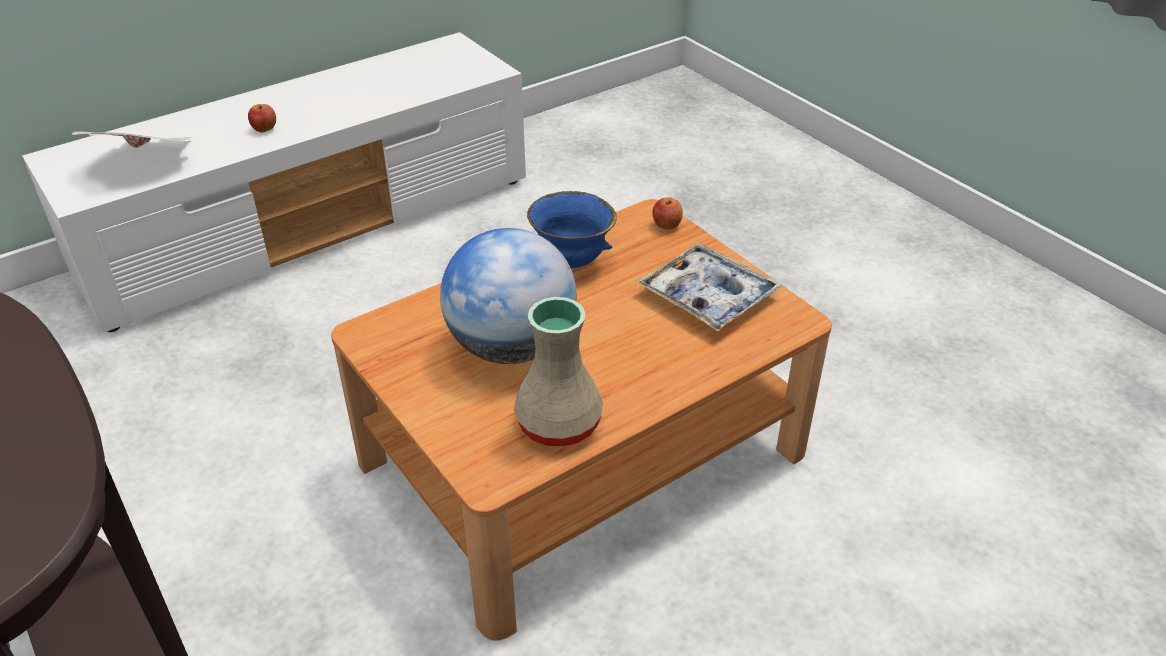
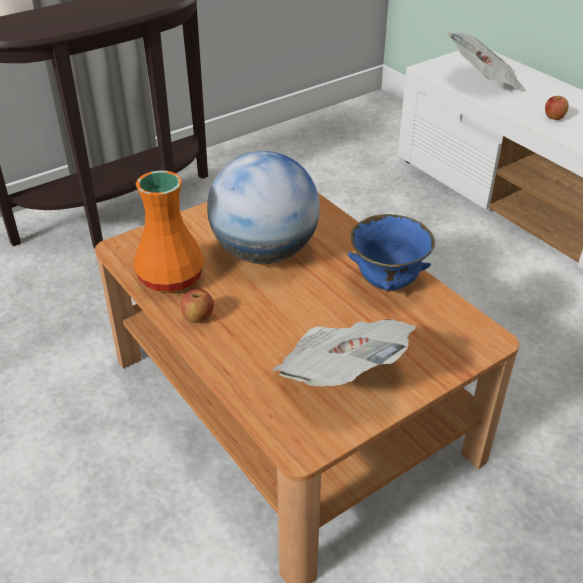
camera: 90 degrees right, 0 degrees up
(561, 424) = (171, 279): beige vase -> orange vase
(666, 226) = (464, 349): apple -> apple (198, 317)
(707, 296) = (340, 374): tray -> newspaper

